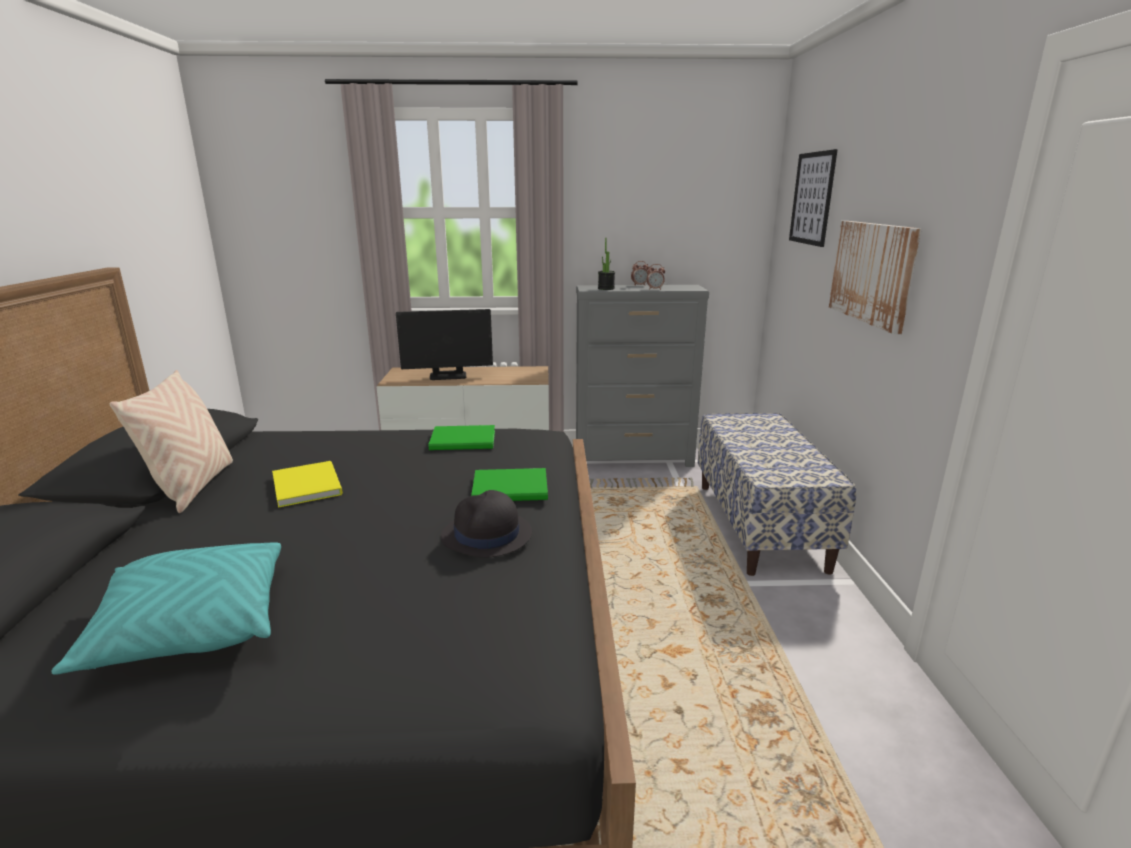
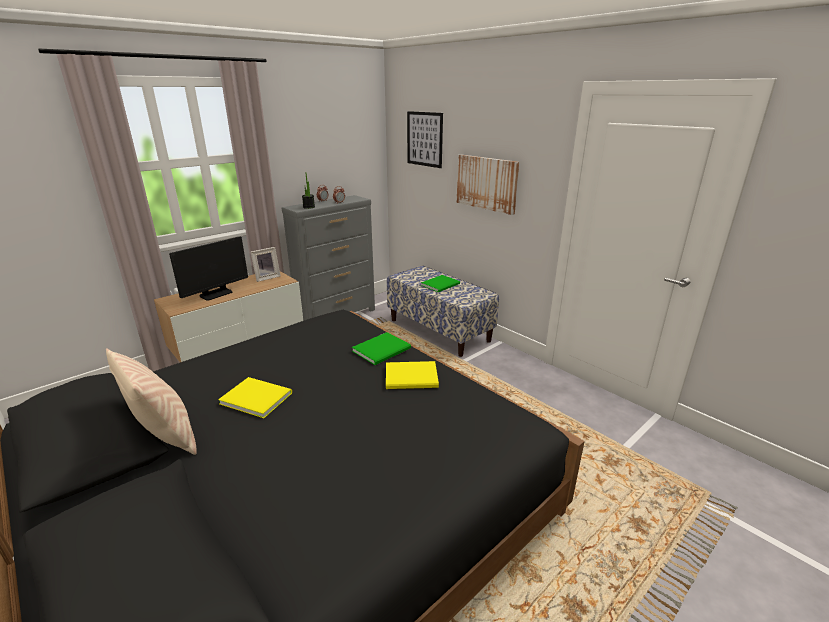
camera: 40 degrees left, 5 degrees up
(192, 627) = (347, 495): turquoise pillow -> none
(465, 441) = (307, 333): green book -> green book (441, 284)
(486, 535) = (413, 377): black hat -> yellow book
(522, 372) = (267, 277): none -> picture frame

